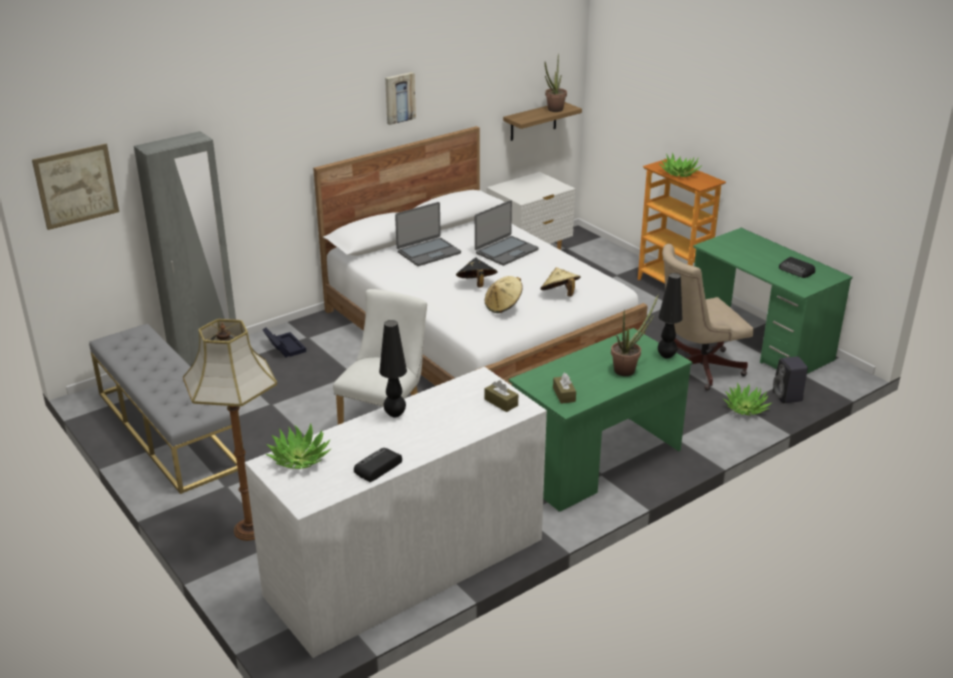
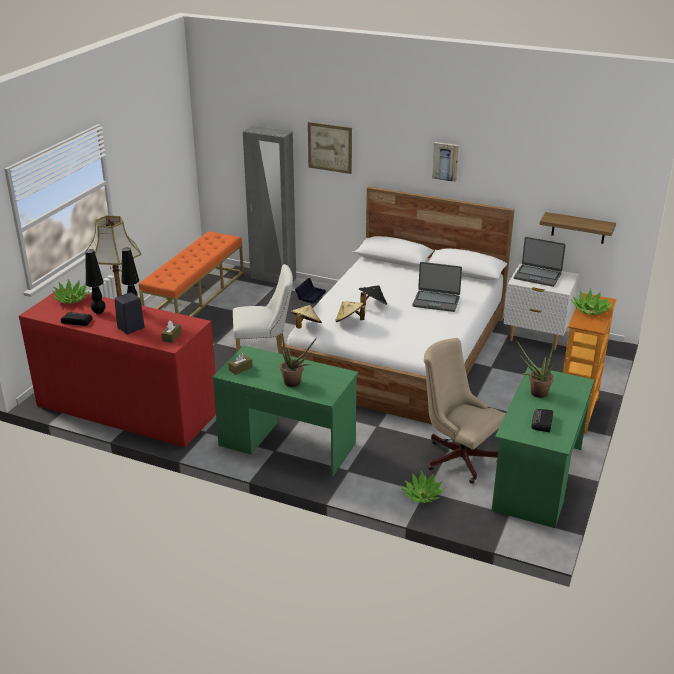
camera: 60 degrees right, 0 degrees up
(76, 186) = (220, 138): picture -> picture (330, 147)
(167, 429) = (195, 295): grey bench -> orange bench
(406, 567) = (127, 408): white dresser -> red dresser
(428, 252) = (400, 277): laptop -> laptop (537, 276)
(553, 110) = (588, 224): potted plant -> potted plant (535, 393)
(560, 294) = (396, 338): beige hat -> beige hat (305, 326)
(666, 356) = (329, 394): black table lamp -> black table lamp (99, 312)
(788, 397) = (463, 513): black speaker -> black speaker (130, 328)

